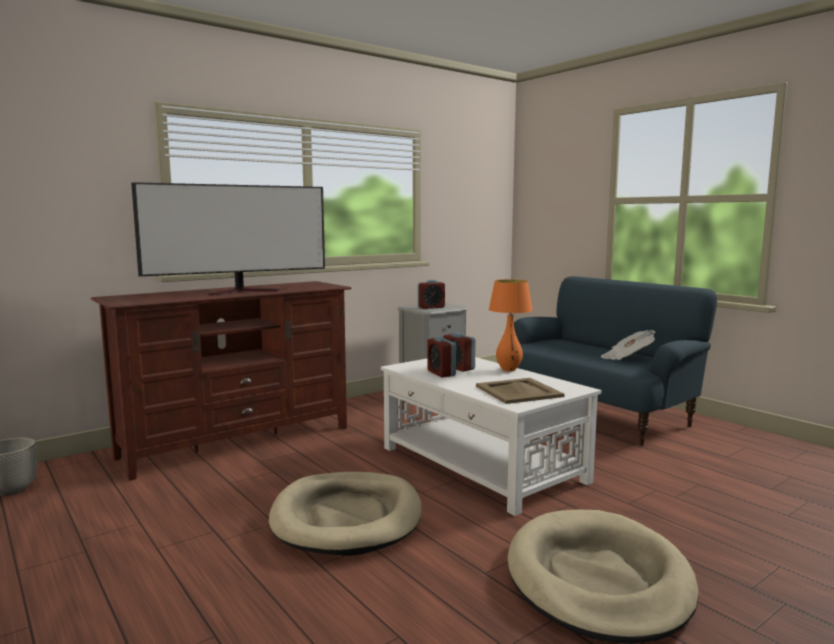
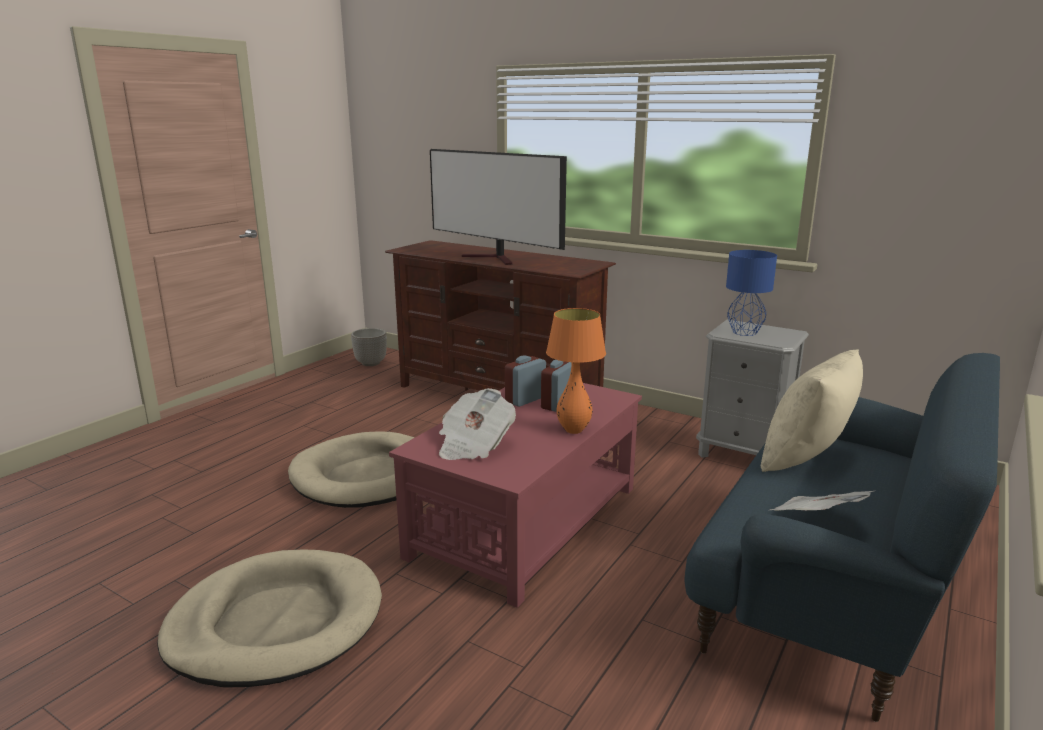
camera: 70 degrees right, 10 degrees up
(431, 307) = (745, 332): alarm clock -> blue table lamp
(481, 465) = (525, 521): white coffee table -> red coffee table
(519, 391) = (474, 445): beige tray -> newspaper
(556, 349) = (806, 459): none -> beige pillow

